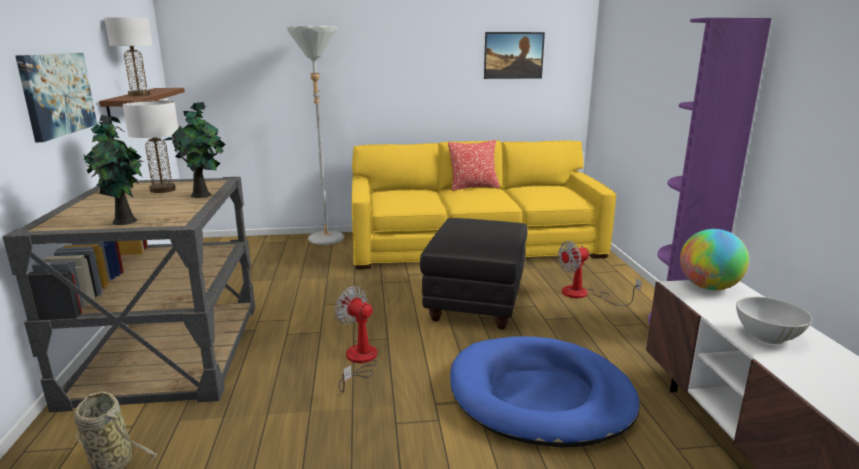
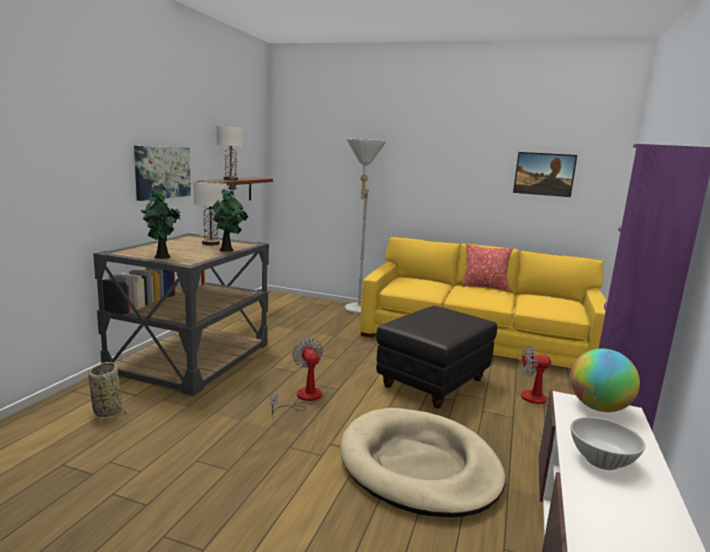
camera: 25 degrees right, 5 degrees down
(540, 396) = (419, 466): blue dog bed -> beige dog bed

